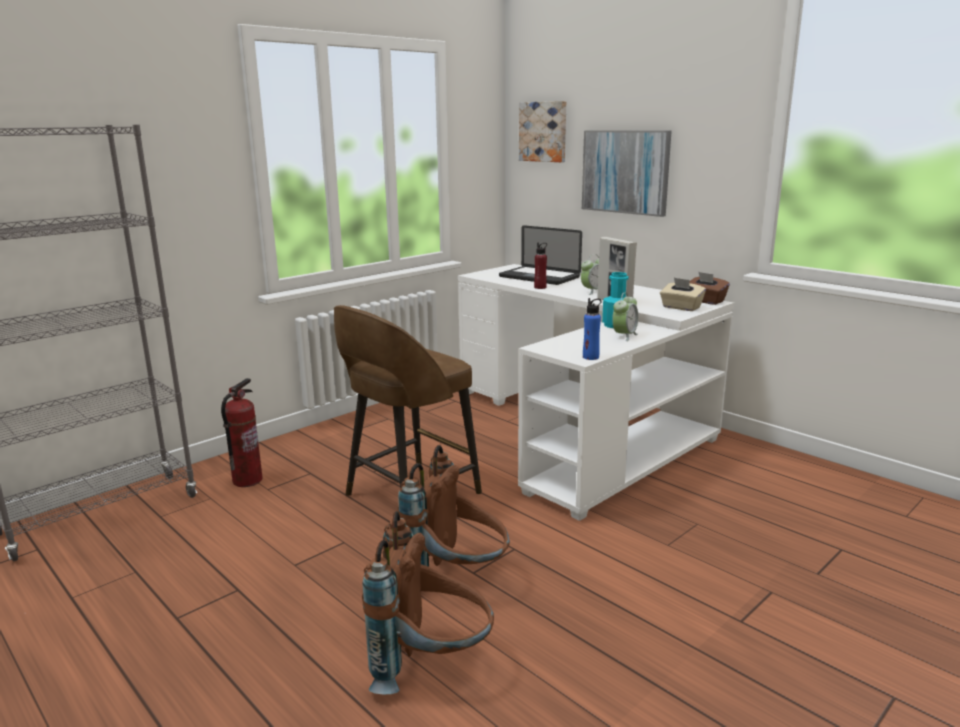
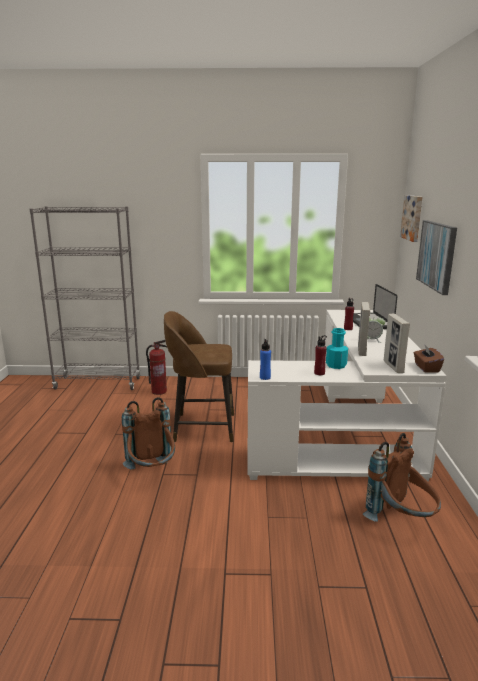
camera: 45 degrees right, 0 degrees up
(431, 666) = (84, 498): brown backpack -> brown backpack (401, 521)
(624, 336) = (319, 373): alarm clock -> red bottle
(681, 307) = (393, 367): beige tissue box -> picture frame

